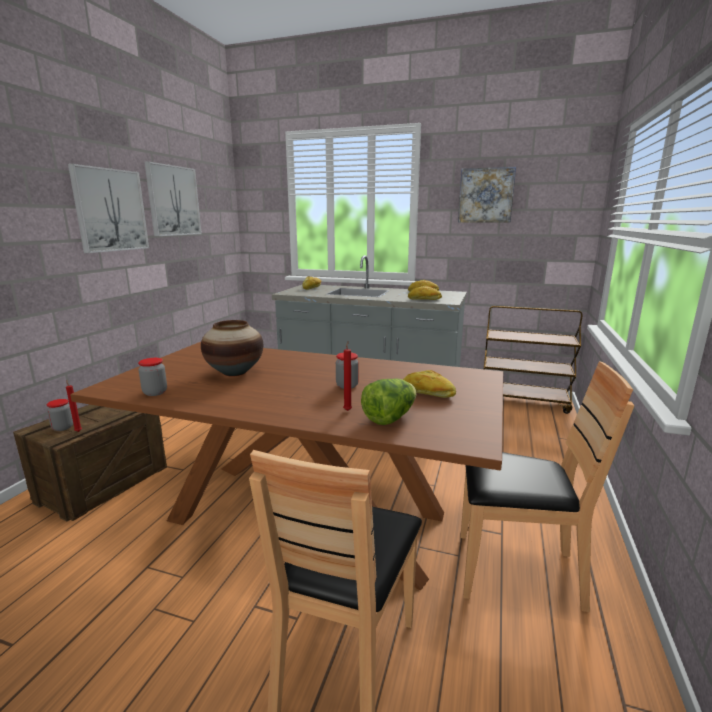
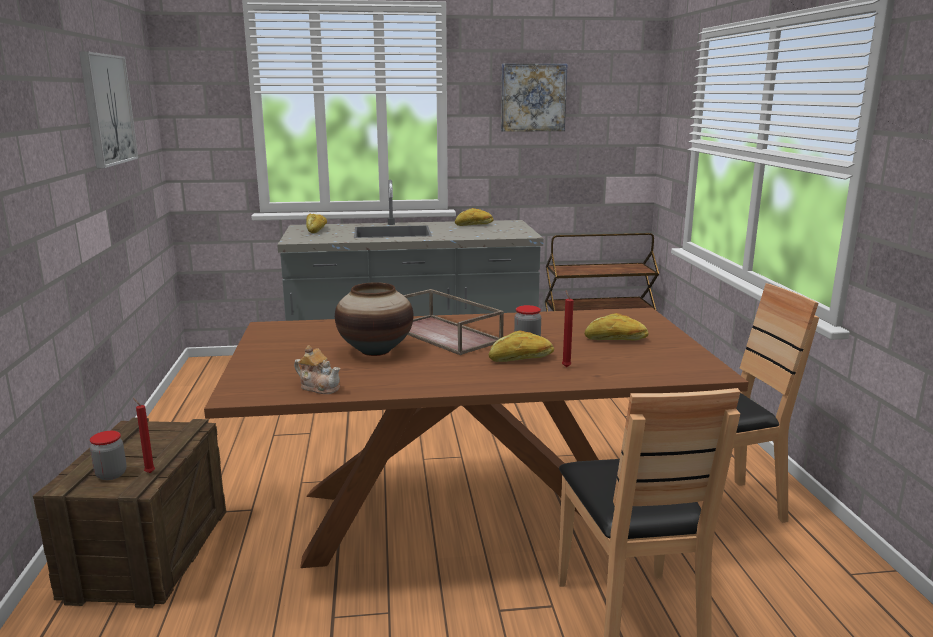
camera: 25 degrees left, 0 degrees up
(110, 210) = (58, 133): picture -> none
(155, 392) = (319, 387): jar -> teapot
(301, 368) = (446, 334): none -> brown tray
(389, 418) = (615, 366): lettuce -> none
(424, 299) = (493, 234): bread -> bread (521, 359)

